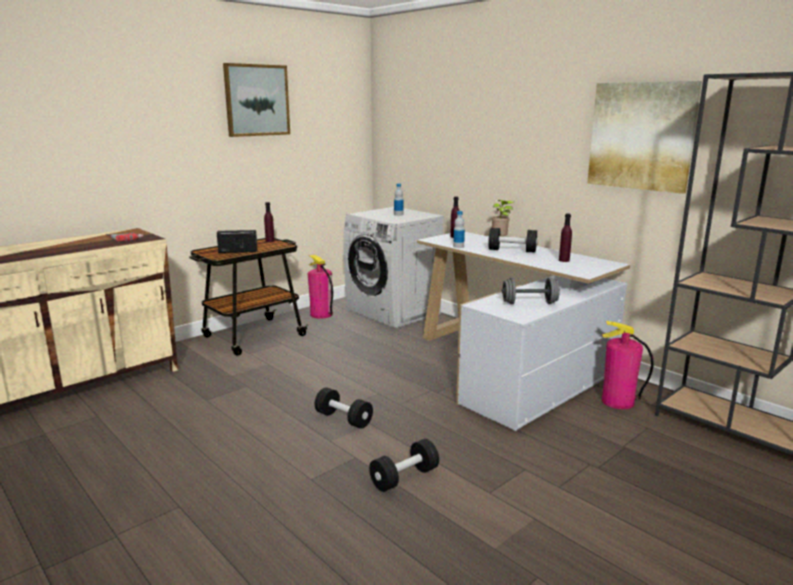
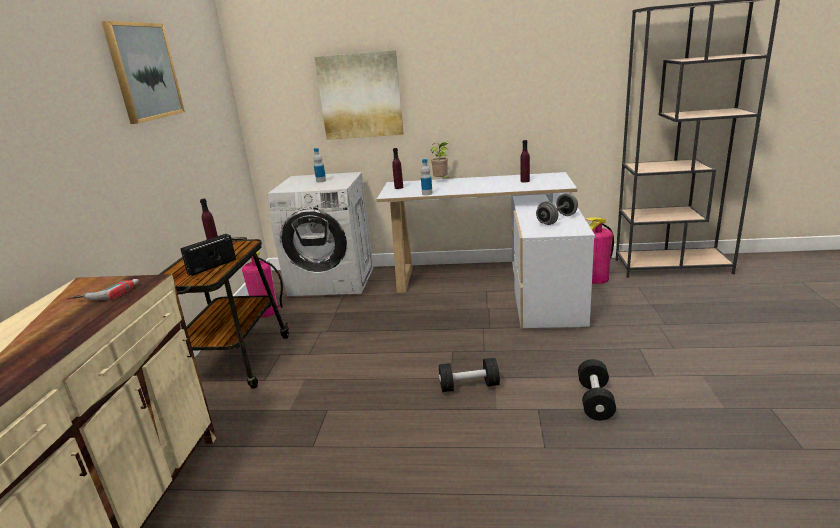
camera: 40 degrees left, 5 degrees up
(512, 250) = (472, 185): black dumbbell -> none
(641, 136) = (560, 65): picture -> picture (360, 96)

